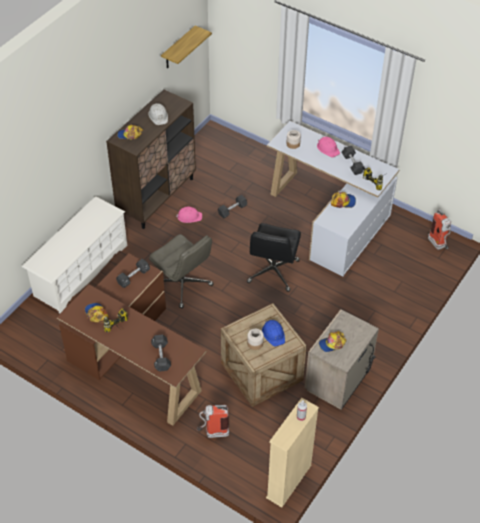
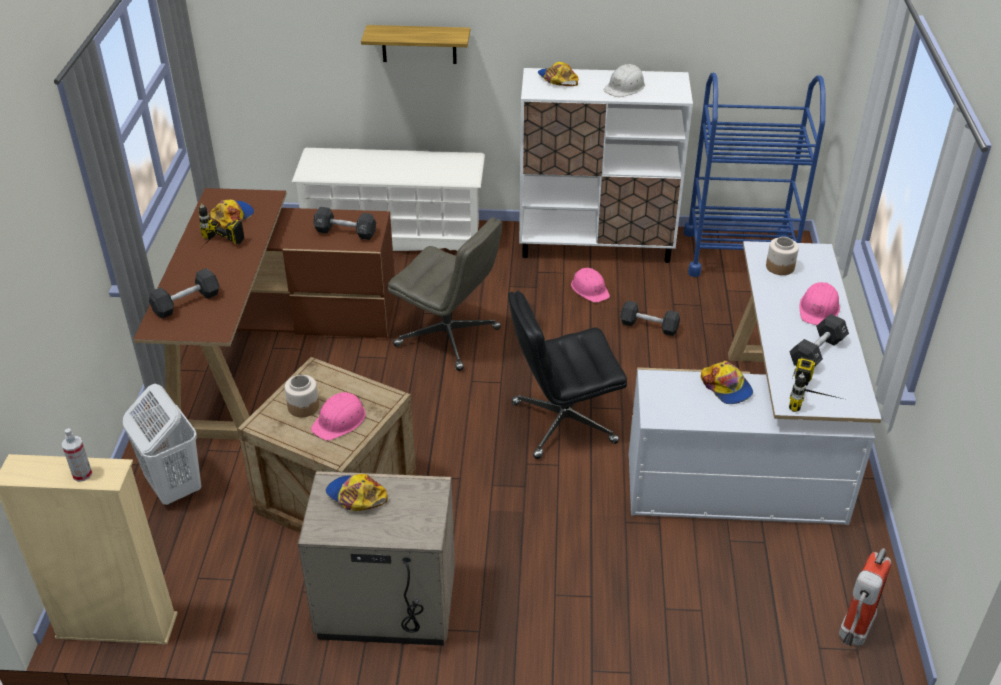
camera: 60 degrees right, 10 degrees down
(157, 197) = (596, 244): brown cabinet -> white cabinet
(178, 48) = (754, 24): shelf -> shelf (419, 44)
(183, 285) = (449, 337): grey office chair -> grey office chair turned 75 degrees counterclockwise
(207, 152) = (739, 254): none -> blue cart
(213, 433) = (174, 487): fire extinguisher -> white laundry basket
(273, 334) = (340, 420): blue hard hat -> pink hard hat

